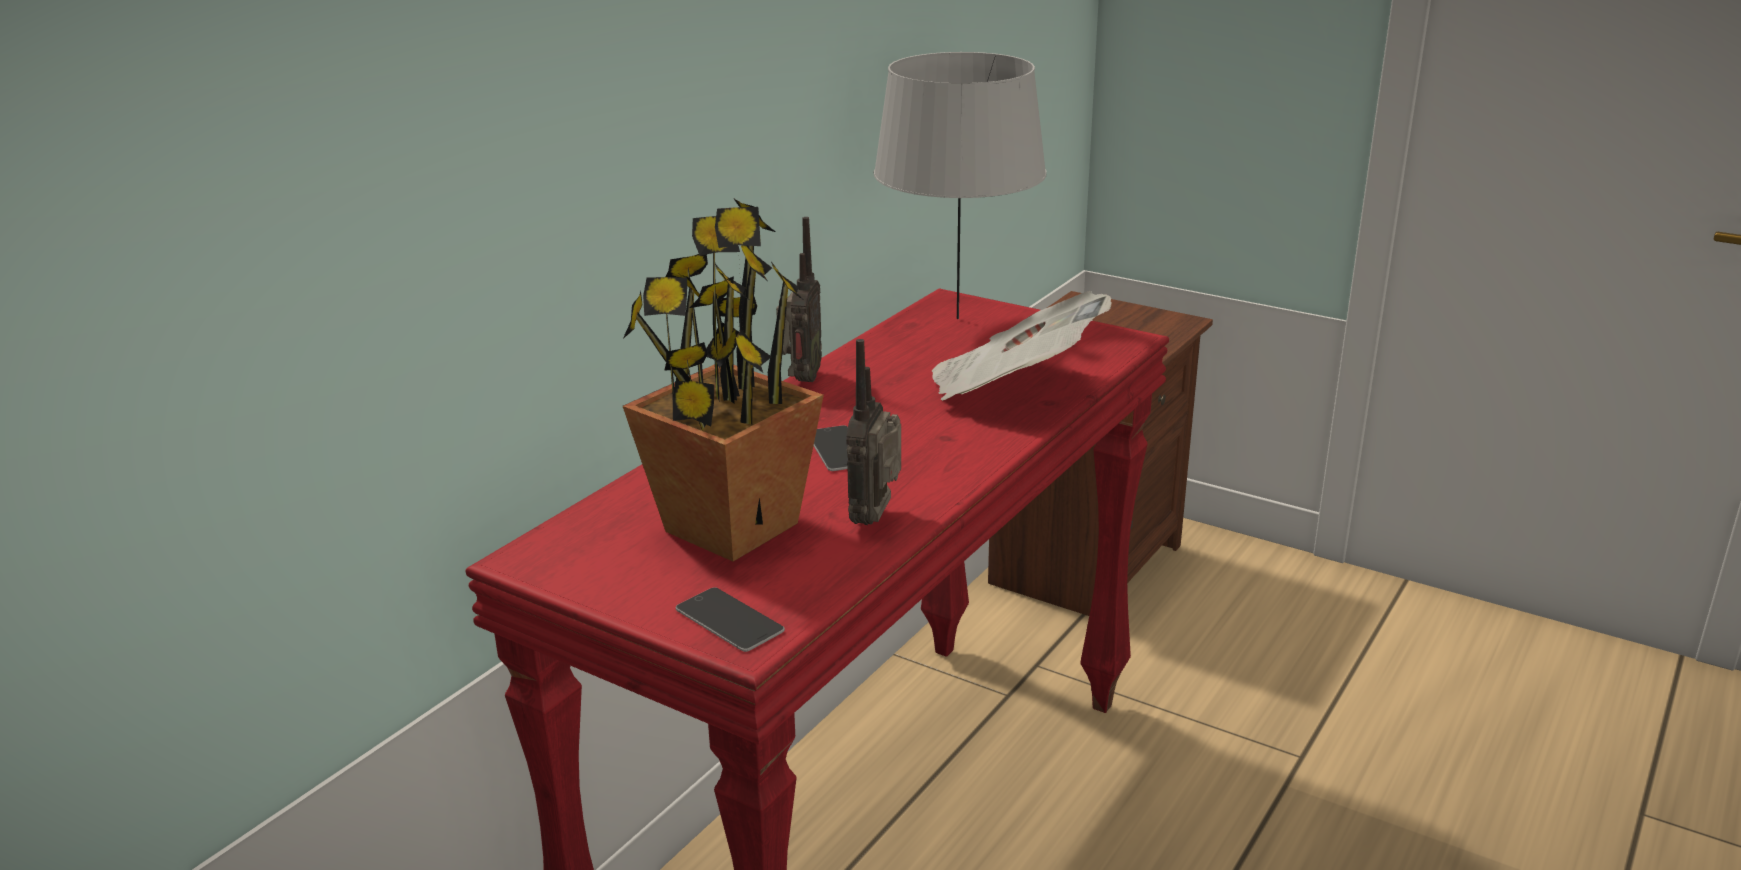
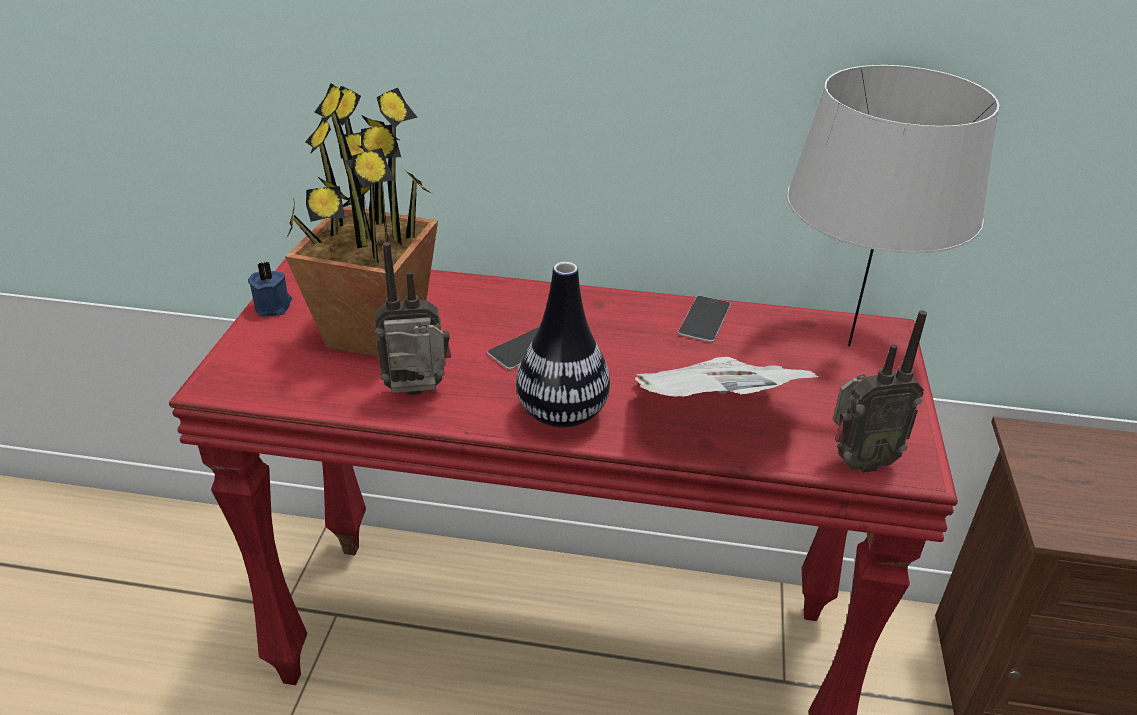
camera: 65 degrees right, 10 degrees up
(600, 587) = (274, 306): none -> blue candle
(729, 620) = (244, 368): phone -> phone (704, 319)
(800, 380) = (641, 297): radio -> radio (858, 462)
(964, 453) = (562, 414): none -> vase

